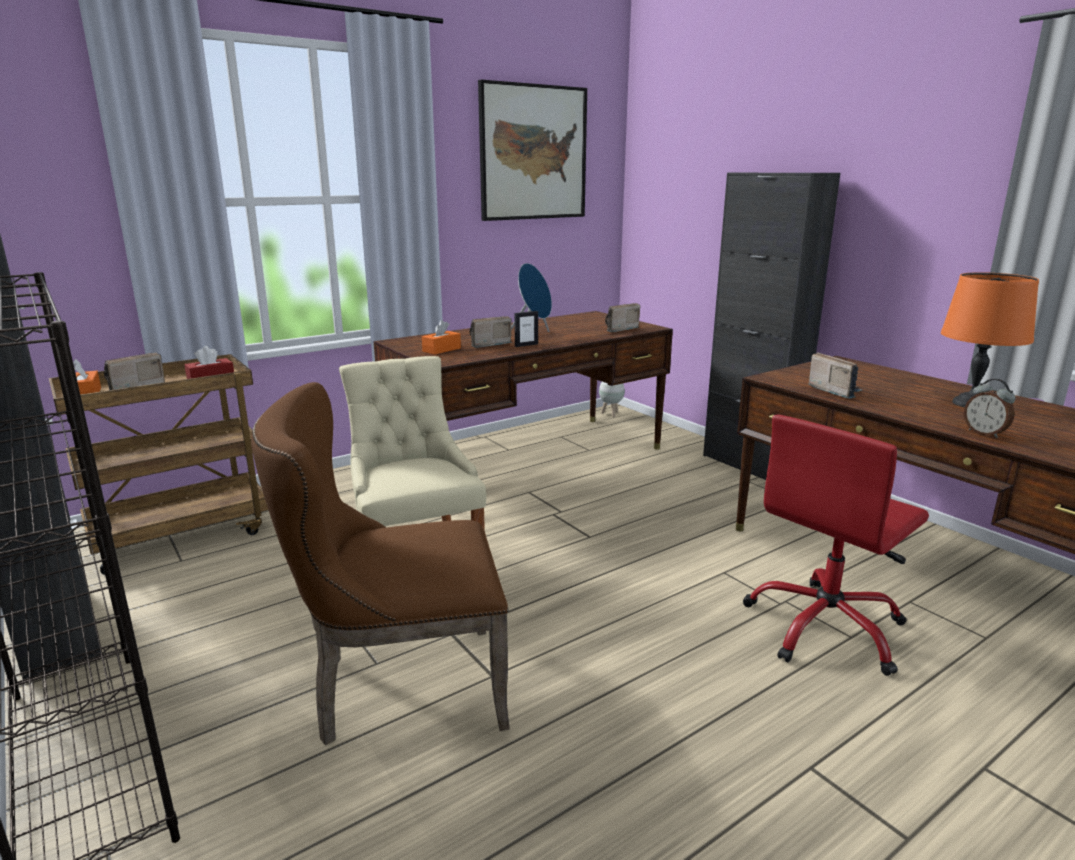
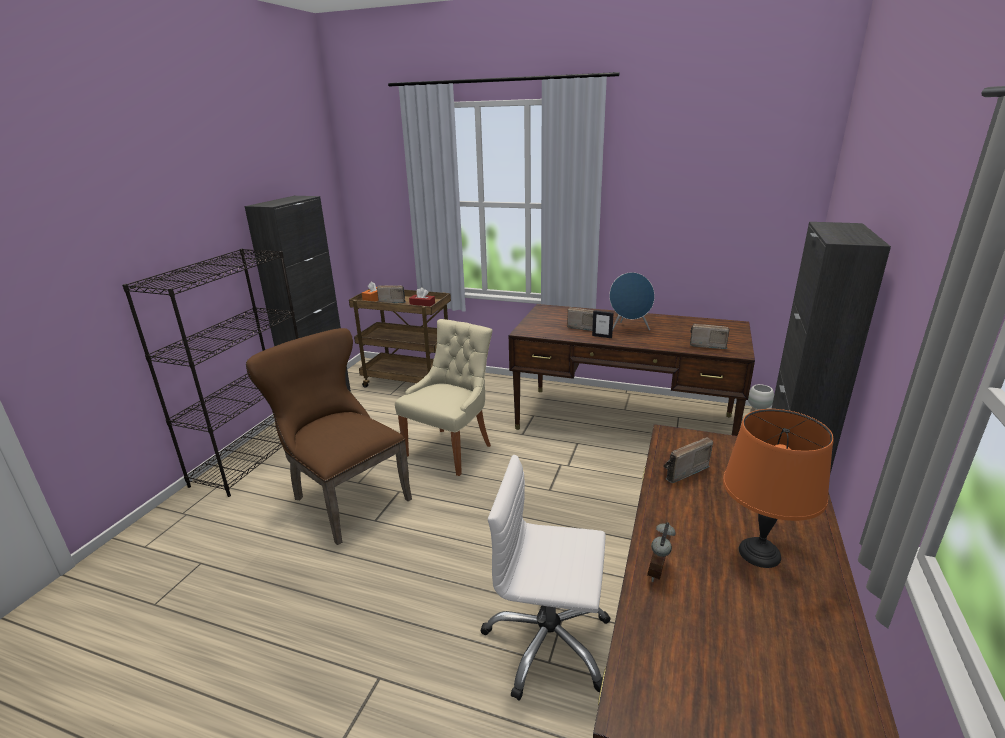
camera: 55 degrees right, 5 degrees up
(441, 350) = (548, 322): orange tissue box -> none
(533, 153) = (711, 174): picture -> none
(825, 627) = (548, 643): red office chair -> white office chair
(835, 391) = (680, 471): radio -> radio turned 150 degrees counterclockwise

